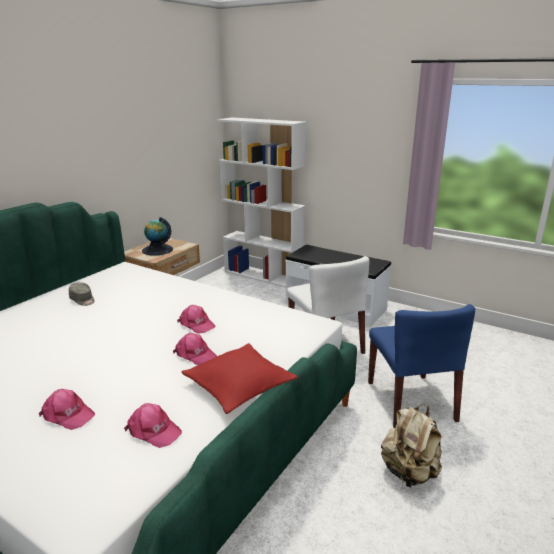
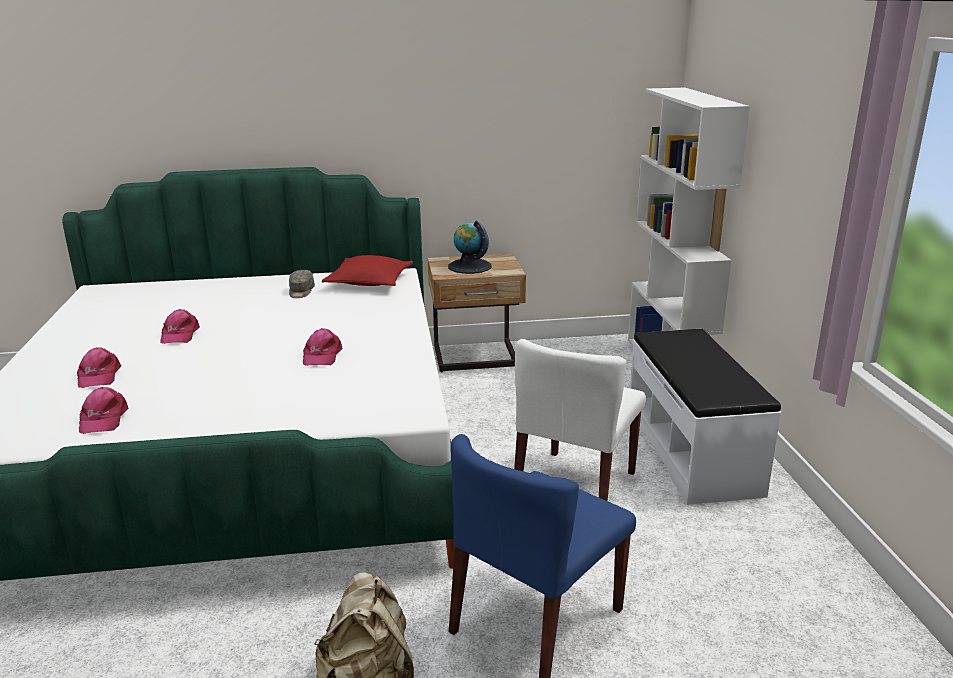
camera: 50 degrees right, 0 degrees up
(195, 354) = (257, 380): pink cap -> pink cap (179, 334)
(239, 385) = (219, 425): red pillow -> red pillow (369, 282)

